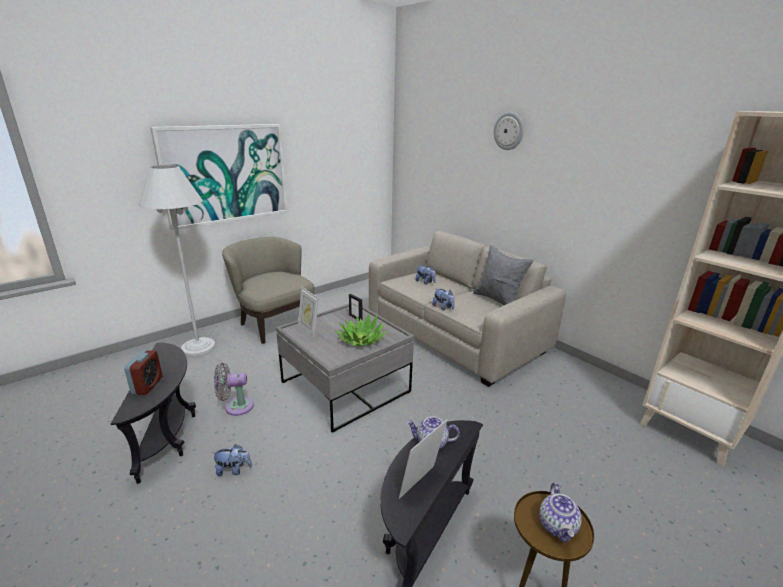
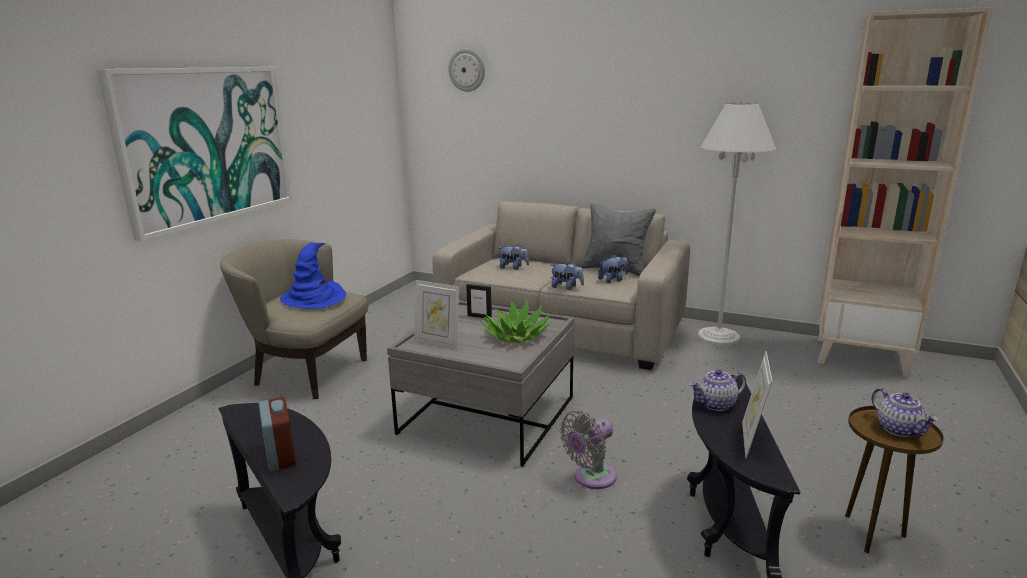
camera: 25 degrees left, 5 degrees down
(198, 347) = (212, 429): white floor lamp -> white floor lamp (718, 337)
(233, 470) = (435, 549): plush toy -> plush toy (613, 280)
(236, 407) = (358, 481): grey fan -> grey fan (591, 478)
(279, 279) = (314, 298): none -> blue hat
(509, 131) = (584, 62): wall clock -> wall clock (467, 70)

